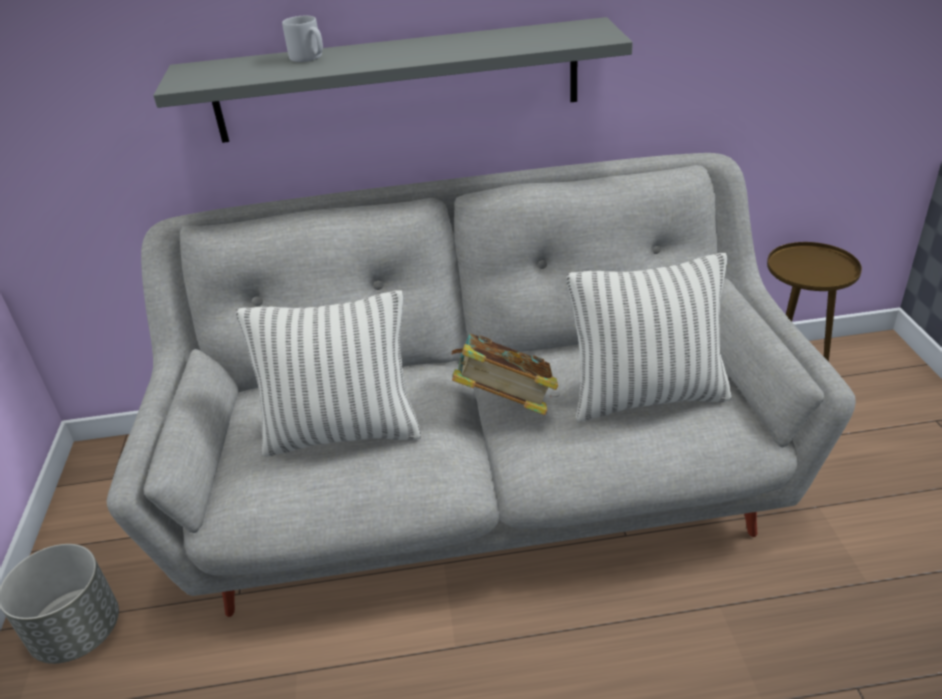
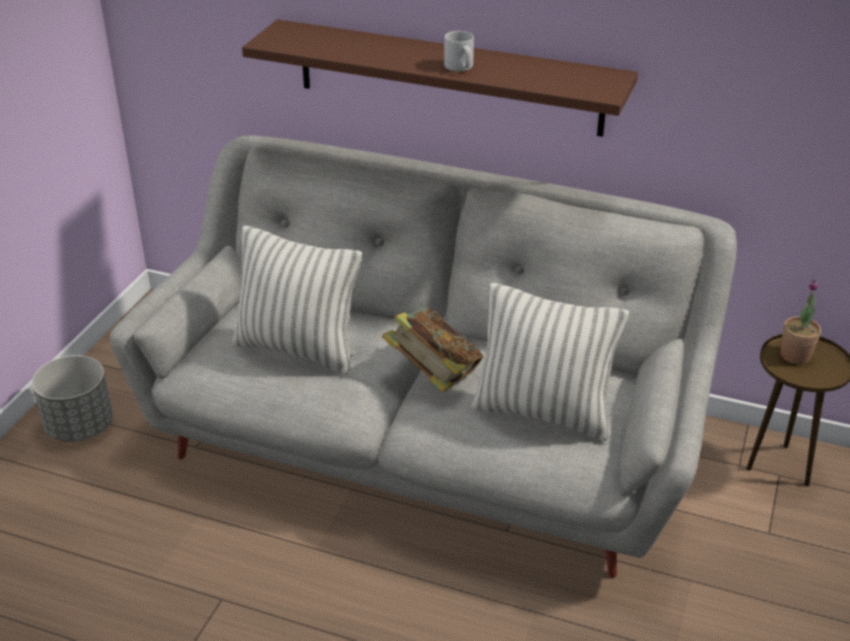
camera: 25 degrees right, 0 degrees up
(309, 58) = (372, 44): grey mug -> grey mug (460, 67)
(397, 81) = (448, 77): grey shelf -> brown shelf
(799, 264) = (795, 355): none -> potted plant

